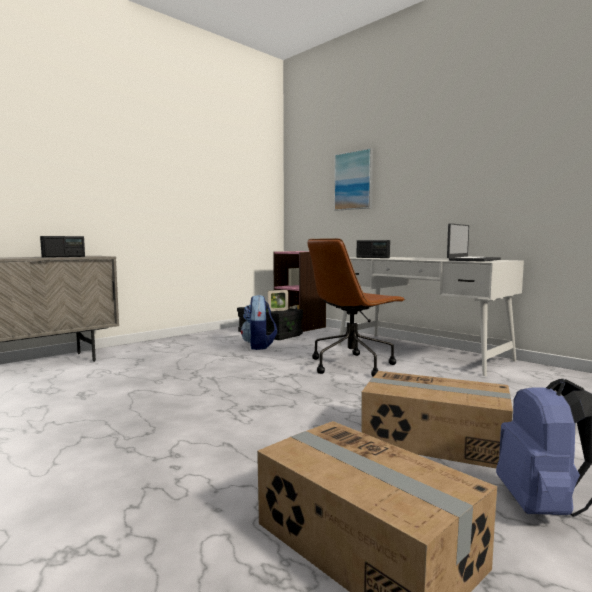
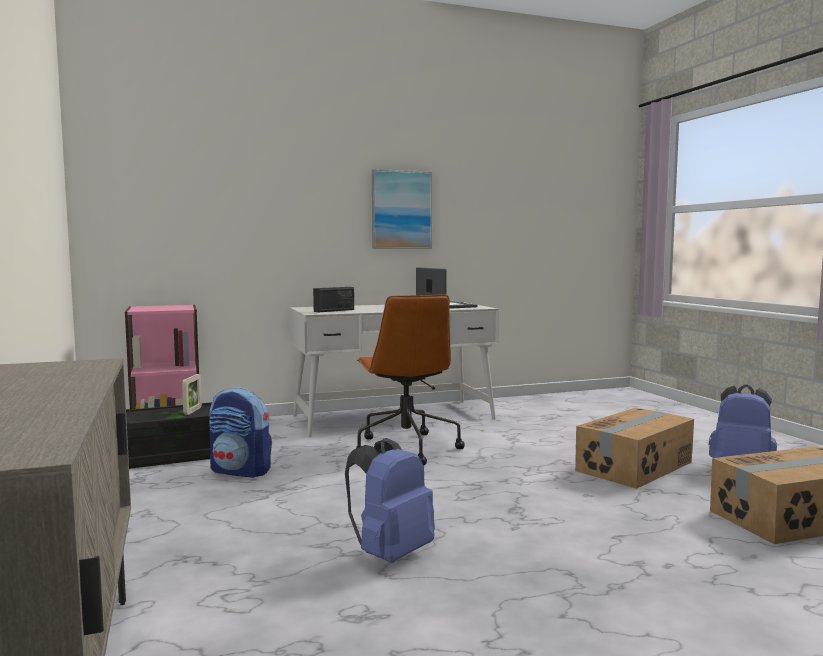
camera: 65 degrees left, 0 degrees up
(63, 257) = (83, 377): radio -> none
(160, 388) = (390, 553): none -> blue backpack
(354, 180) = (239, 198): picture -> picture (401, 210)

